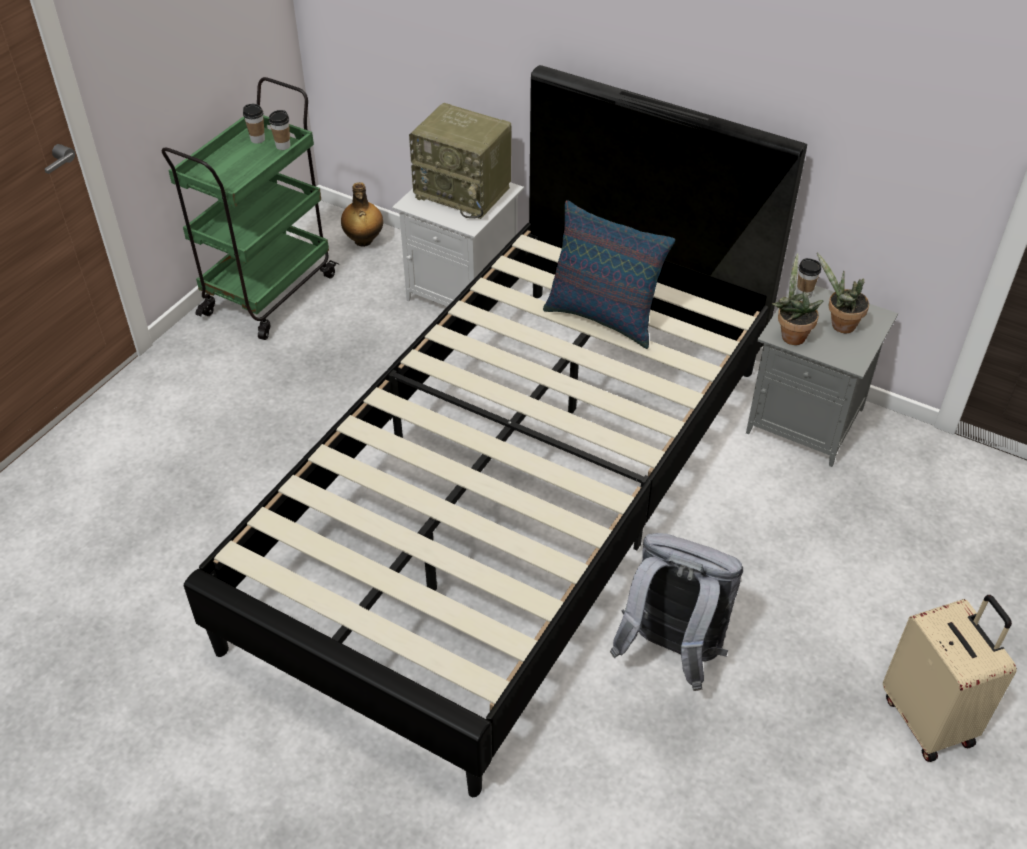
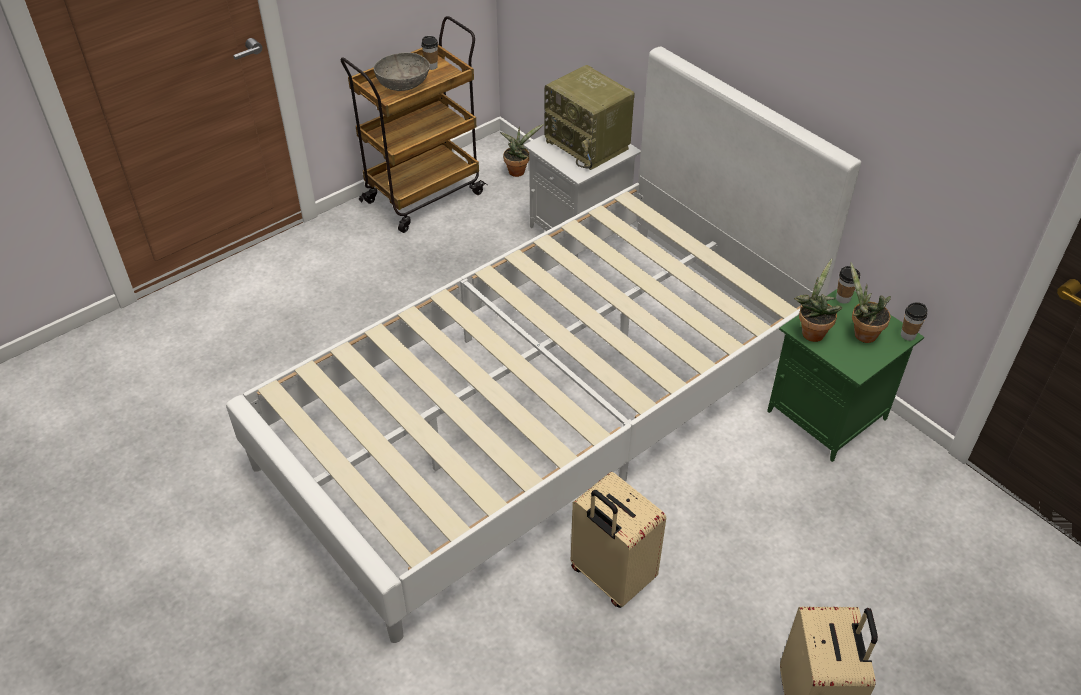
camera: 20 degrees right, 0 degrees up
(235, 165) = (403, 84): none -> grey bowl
(270, 294) = (425, 197): green cart -> brown cart
(283, 146) = (448, 76): cup -> cup (908, 335)
(363, 241) = (518, 170): bottle -> potted plant
(514, 496) = (541, 410): black bed -> white bed
(602, 319) = (660, 278): blue pillow -> none
(671, 651) = (610, 577): grey backpack -> beige suitcase
(808, 420) = (830, 415): grey nightstand -> green nightstand

